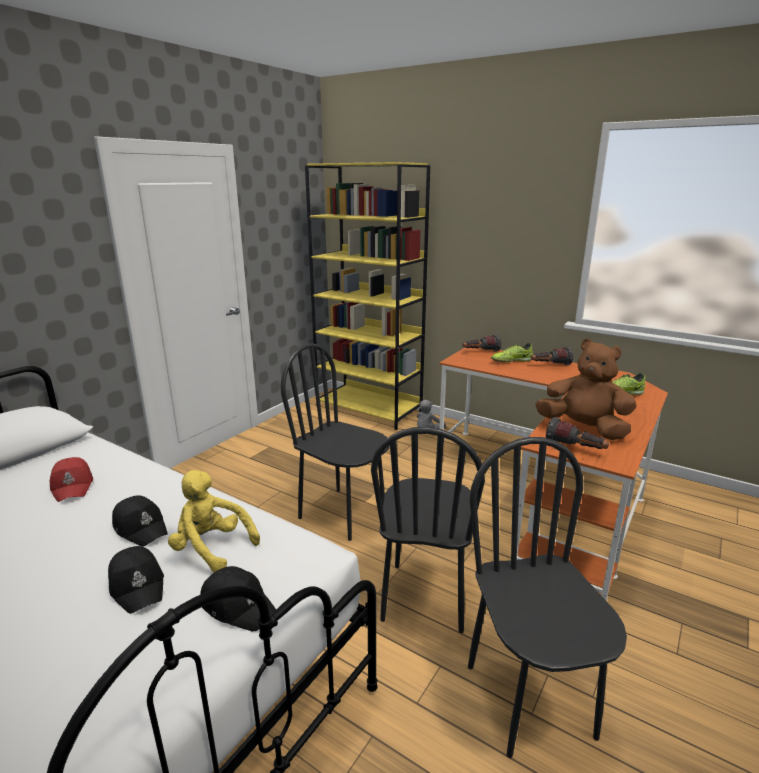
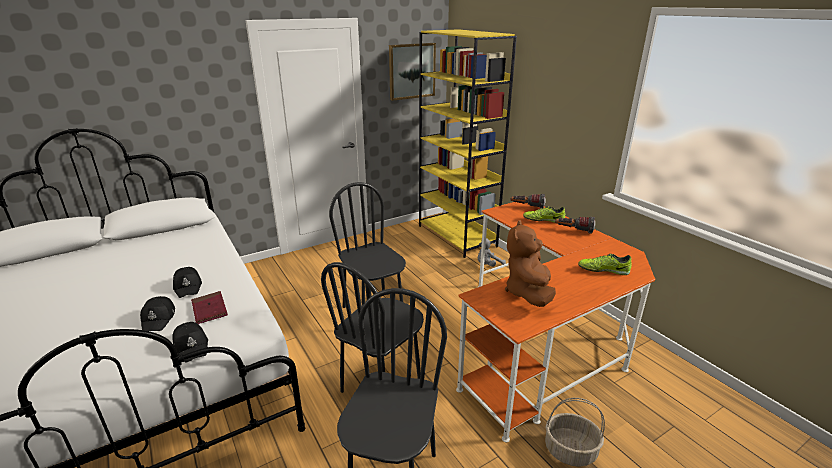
camera: 25 degrees right, 5 degrees up
(73, 485) = (179, 252): red cap -> none
(211, 548) = (209, 309): yellow plush toy -> red book
(292, 215) = (411, 71): none -> picture
(575, 449) = (499, 307): flashlight -> none
(583, 429) = (528, 293): brown plush toy -> brown plush toy turned 135 degrees counterclockwise
(667, 593) = (570, 450): none -> basket

